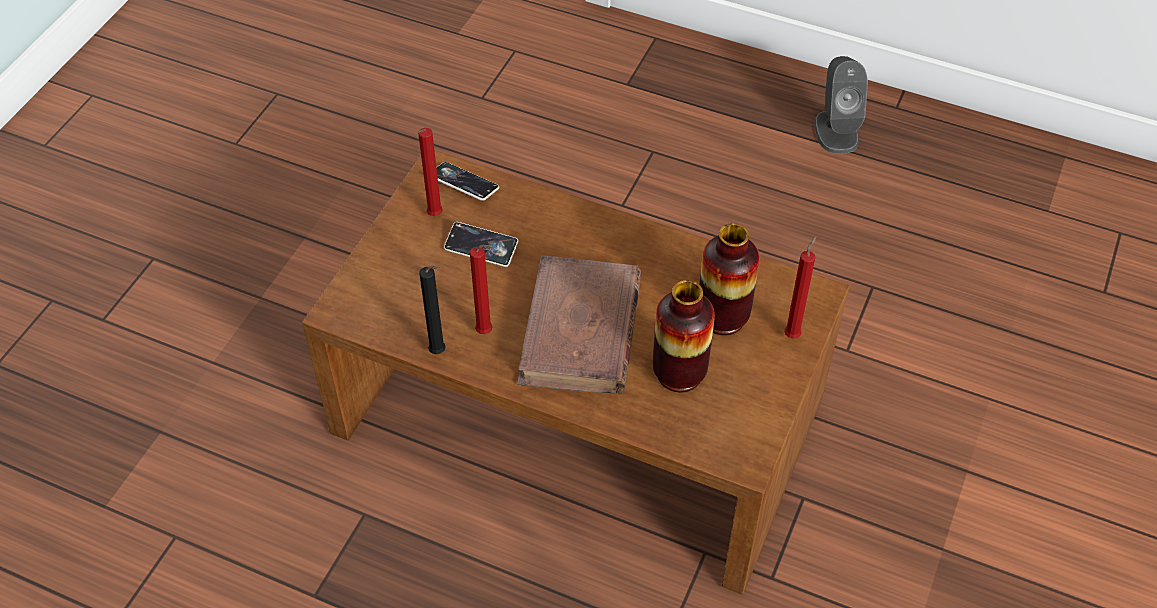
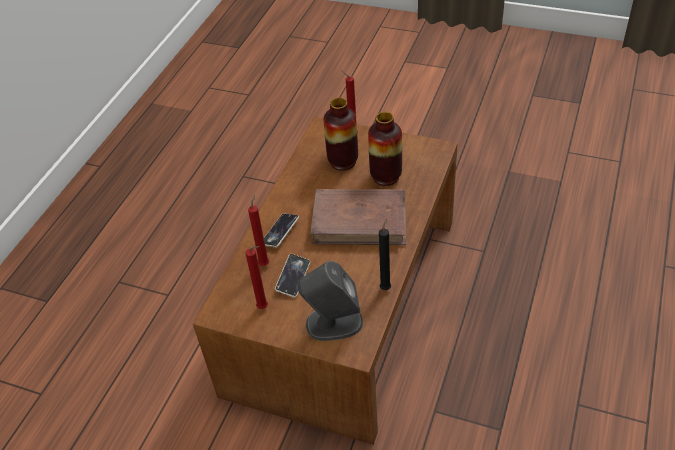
camera: 90 degrees left, 5 degrees down
(464, 184) = (233, 295): phone -> phone (280, 232)
(486, 332) = (366, 265): red candle -> red candle (265, 263)
(836, 131) = (115, 192): grey speaker -> grey speaker (333, 323)

